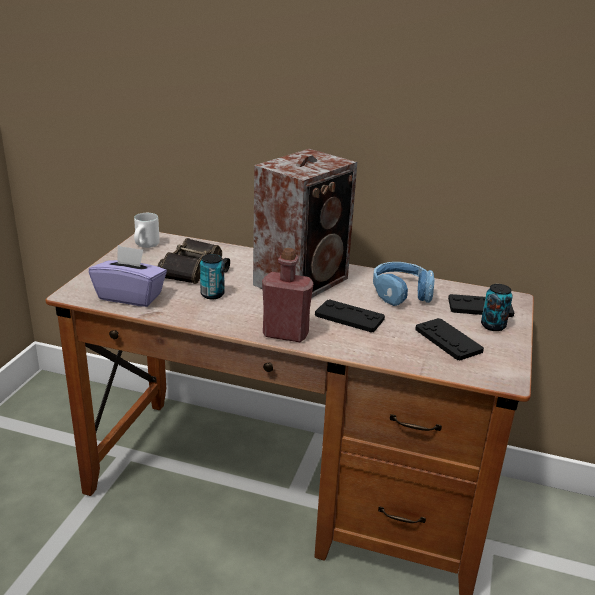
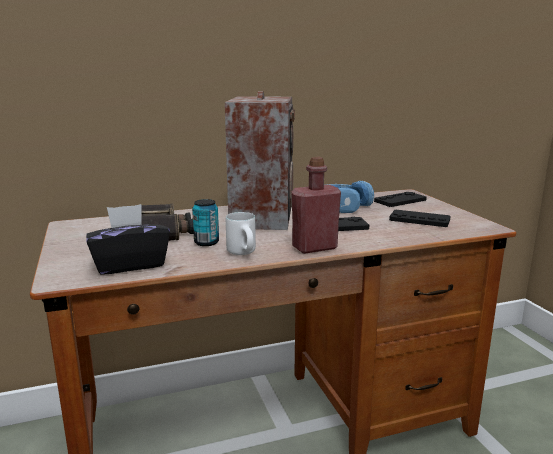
camera: 35 degrees left, 10 degrees down
(130, 296) = (130, 264): purple tissue box -> black tissue box
(147, 246) = (80, 230): white mug -> white mug (245, 253)
(493, 326) = (426, 206): can -> none

